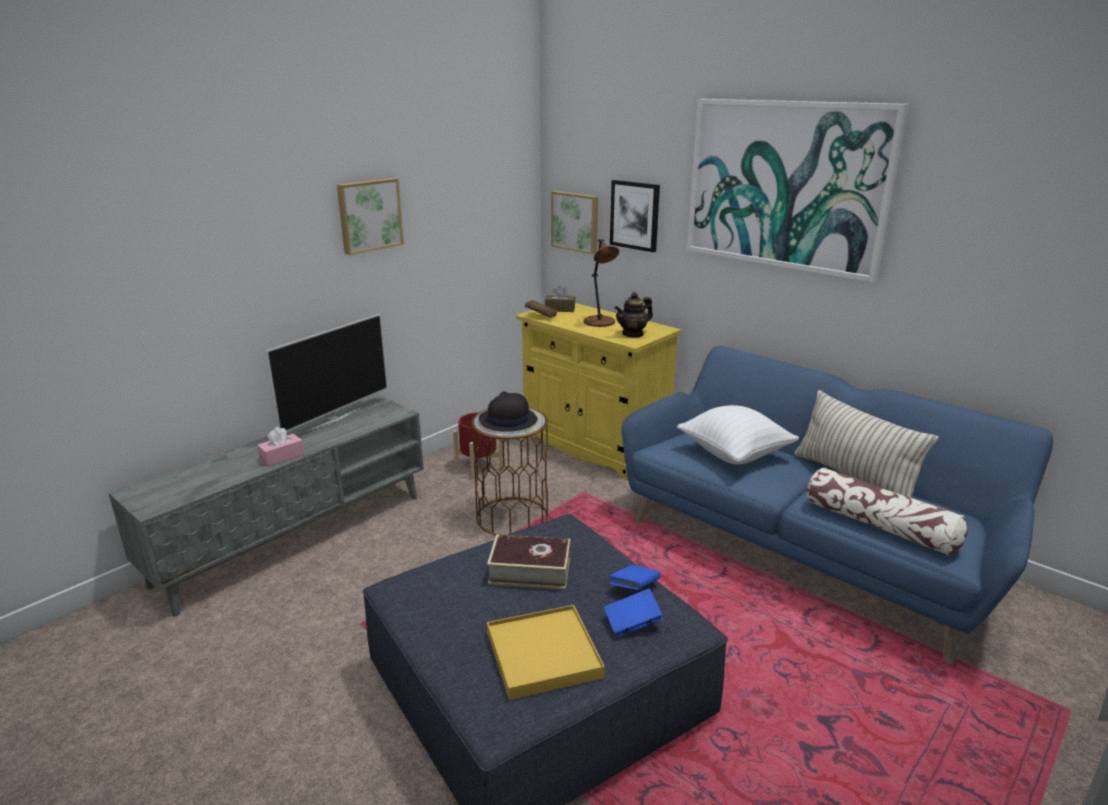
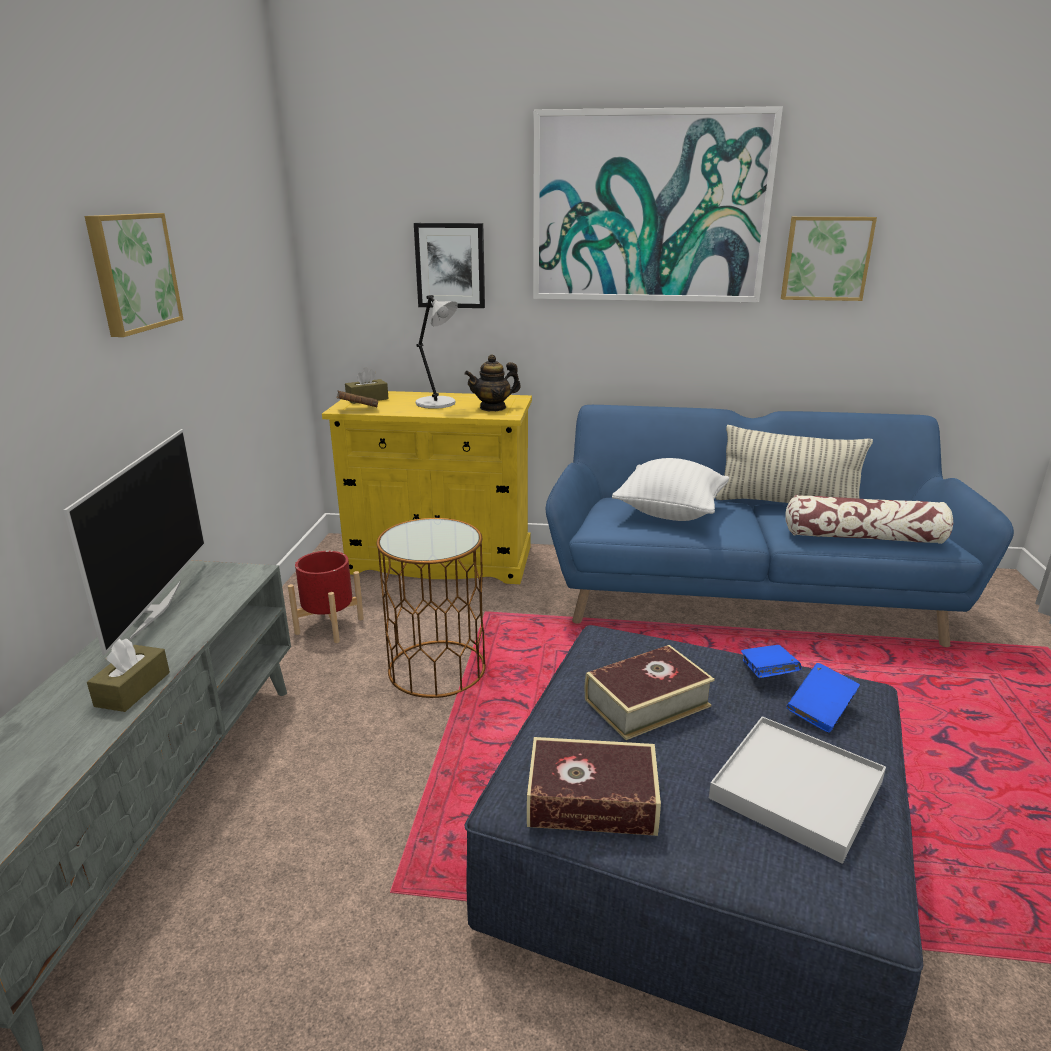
camera: 35 degrees left, 0 degrees up
(282, 457) = (133, 689): pink tissue box -> brown tissue box
(426, 603) = (592, 800): none -> book
(507, 420) = (428, 538): black hat -> none
(543, 655) = (796, 790): yellow tray -> white tray
(576, 221) = (359, 284): picture -> picture (826, 258)
(600, 322) = (437, 404): brown table lamp -> grey table lamp
(633, 334) = (493, 408): teapot -> teapot turned 45 degrees clockwise

